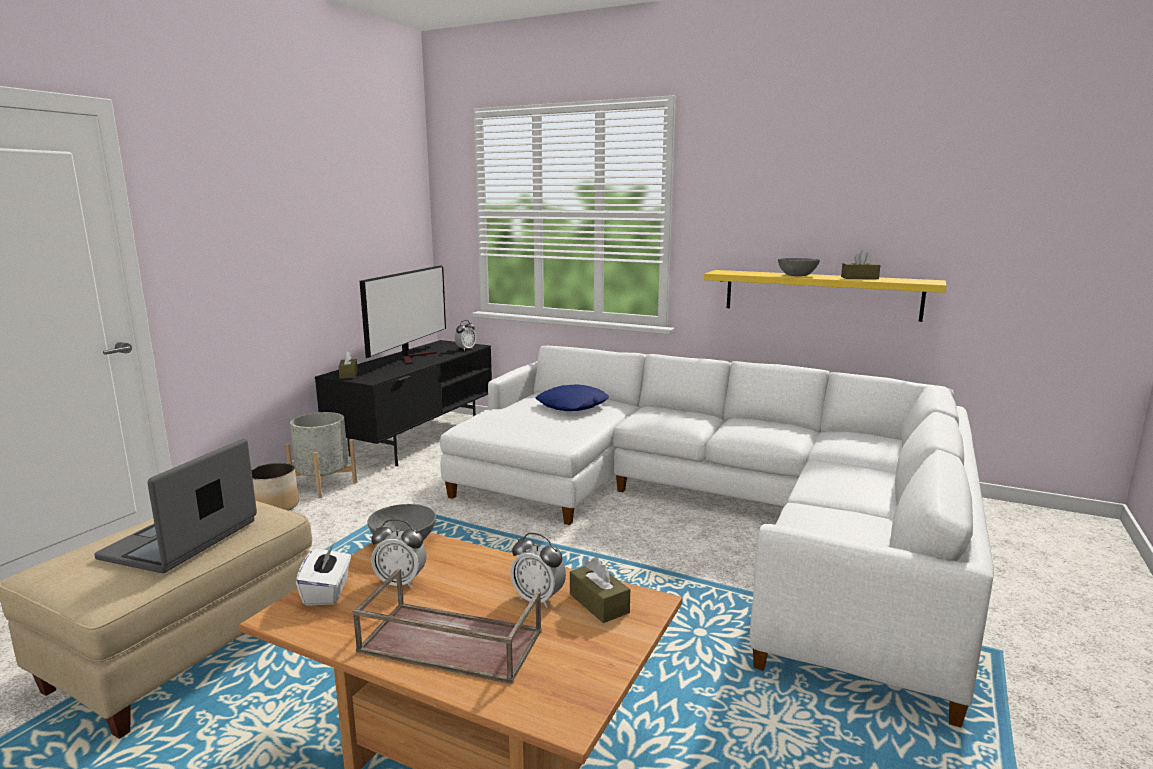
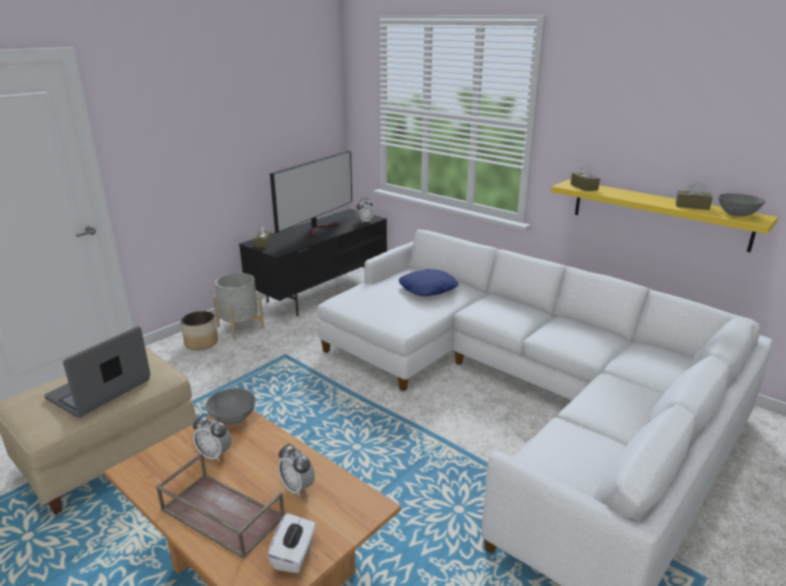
camera: 15 degrees right, 10 degrees up
(327, 592) = (165, 454): white tissue box -> white tissue box (294, 555)
(599, 603) = (337, 500): brown tissue box -> brown tissue box (584, 187)
(797, 275) = (634, 197): grey bowl -> grey bowl (737, 214)

